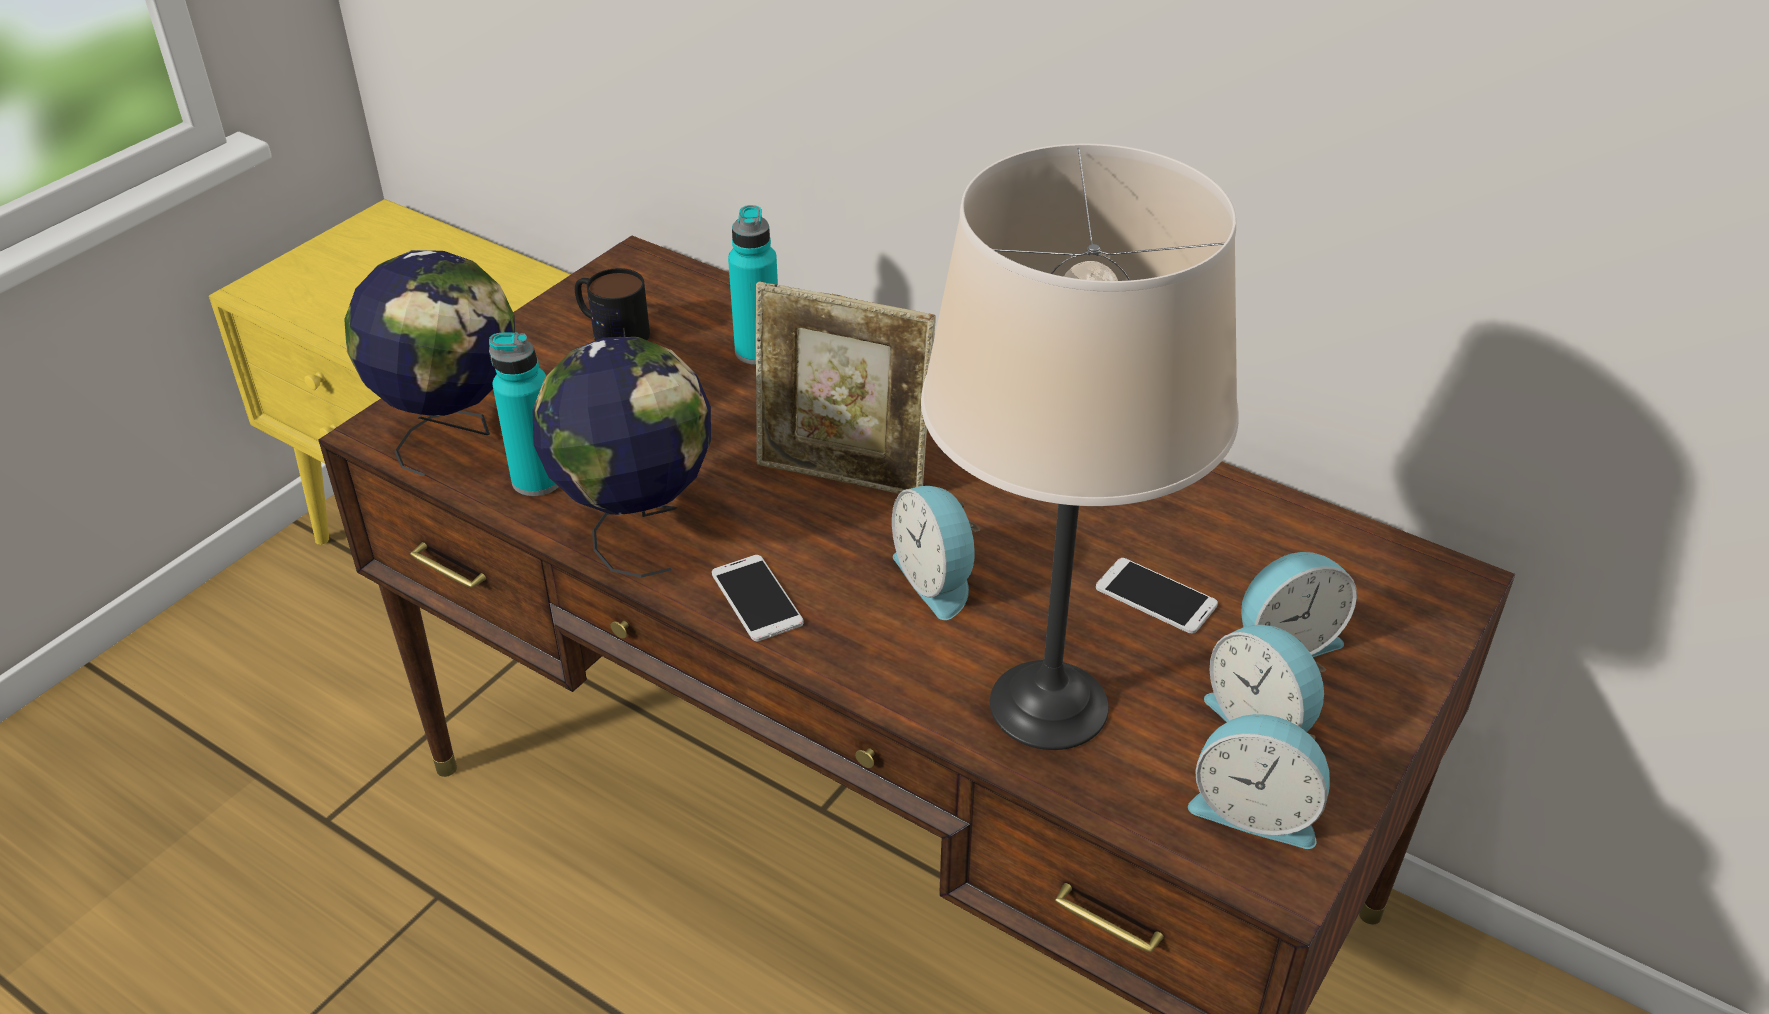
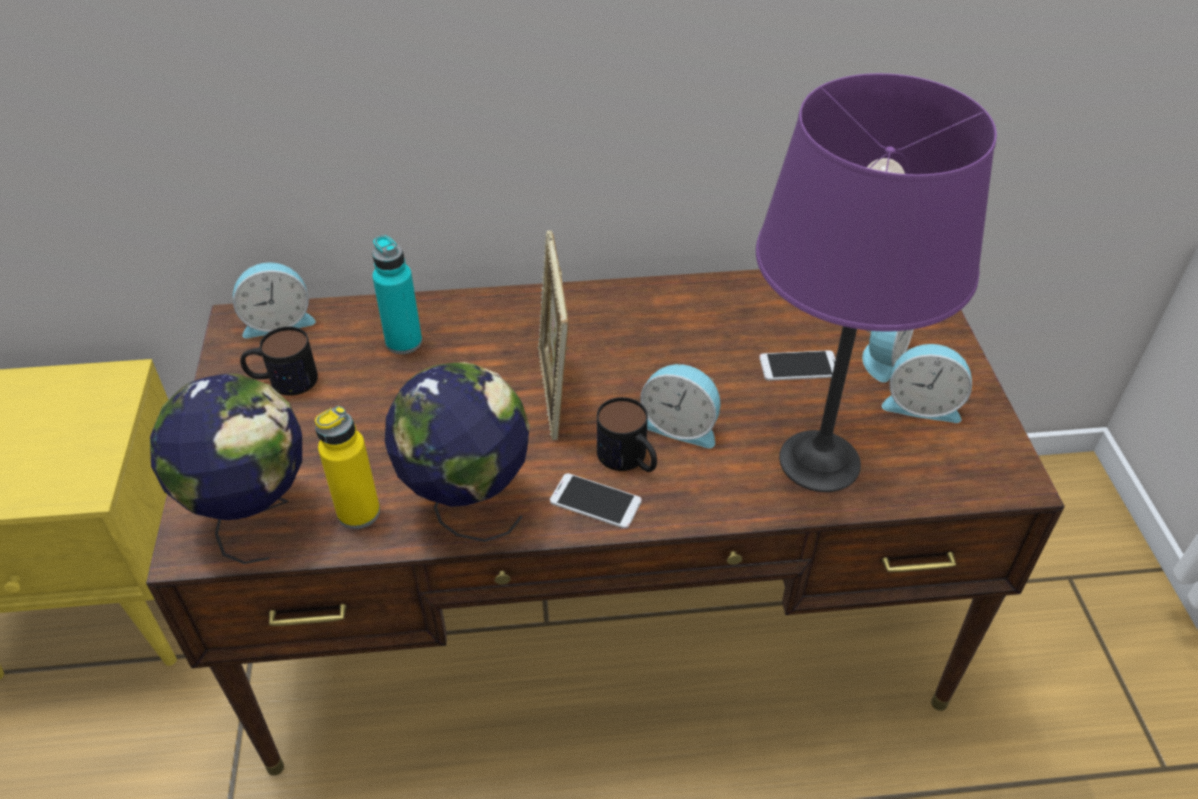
camera: 40 degrees left, 5 degrees up
(537, 480) = (358, 512): turquoise bottle -> yellow bottle
(840, 580) = (629, 459): none -> mug
(843, 475) = (553, 393): picture frame -> picture frame turned 105 degrees clockwise
(1047, 704) = (818, 461): beige table lamp -> purple table lamp
(1255, 810) = (969, 452): alarm clock -> alarm clock (278, 321)

